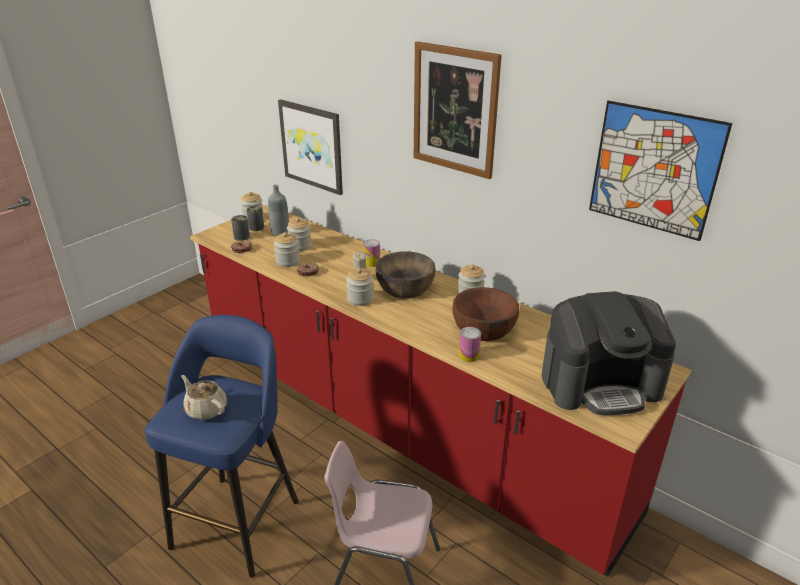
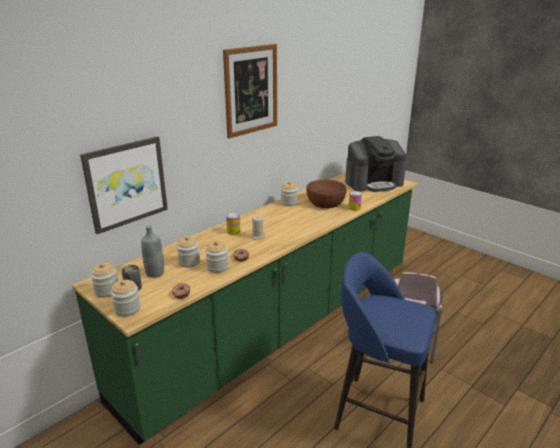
camera: 85 degrees left, 5 degrees down
(206, 409) = (399, 317): beige teapot -> none
(241, 237) = (151, 295): can -> none
(360, 299) = (288, 237): jar -> jar (127, 309)
(399, 424) = (280, 326): red counter -> green counter
(405, 287) = (274, 221): brown bowl -> none
(600, 383) = (373, 183): coffee machine -> coffee machine turned 75 degrees clockwise
(654, 170) = (339, 81): picture -> none

